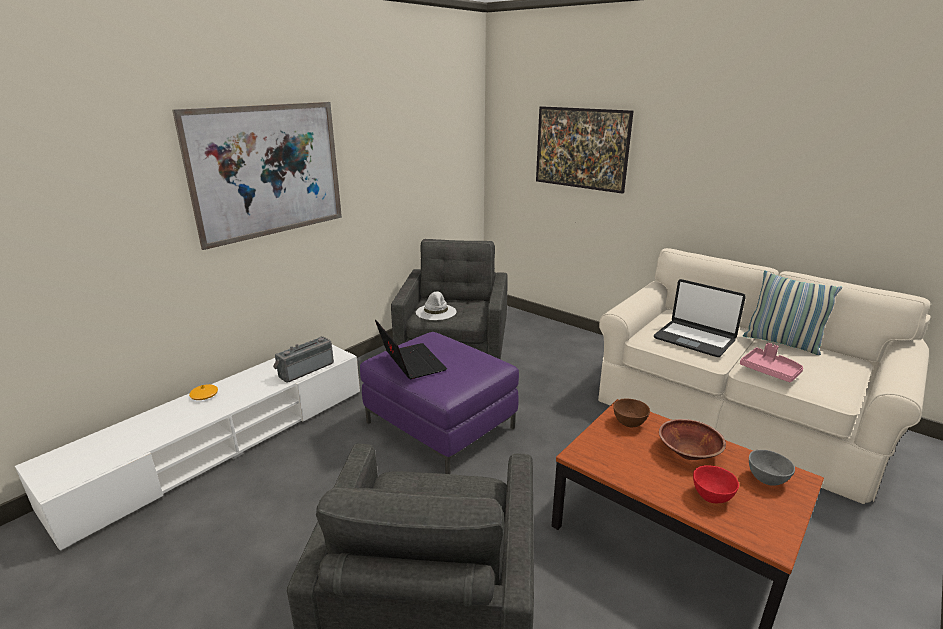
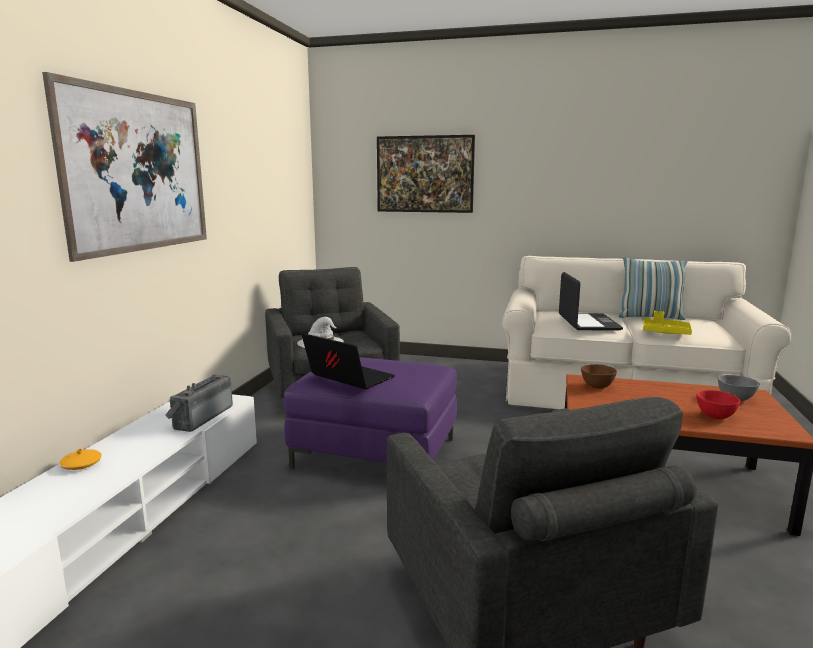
camera: 25 degrees left, 10 degrees down
(689, 452) = (664, 395): brown bowl -> none
(694, 339) = (588, 323): laptop -> laptop turned 105 degrees counterclockwise
(770, 371) = (665, 332): pink tray -> yellow tray

